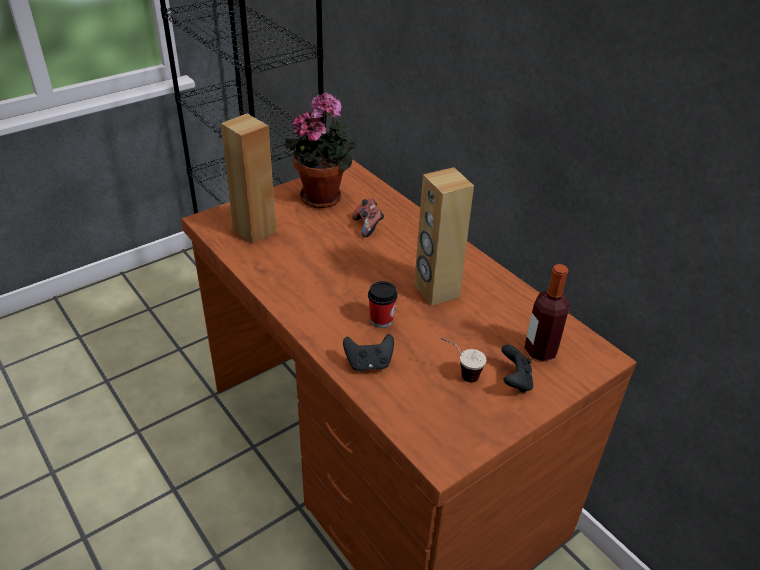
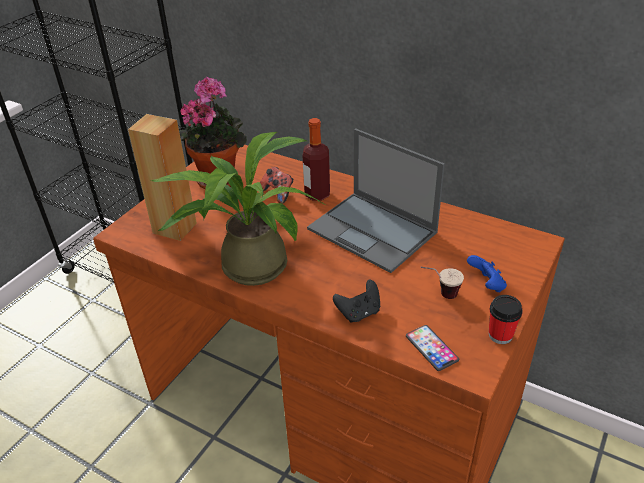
camera: 20 degrees left, 0 degrees up
(296, 284) = (247, 264): none -> potted plant
(381, 320) = (344, 271): cup -> cup (500, 335)
(415, 422) = (431, 348): none -> phone
(436, 291) = (373, 231): brown speaker -> laptop
(515, 381) = (486, 285): black game controller -> blue game controller
(540, 351) = (489, 253): bottle -> bottle (317, 194)

